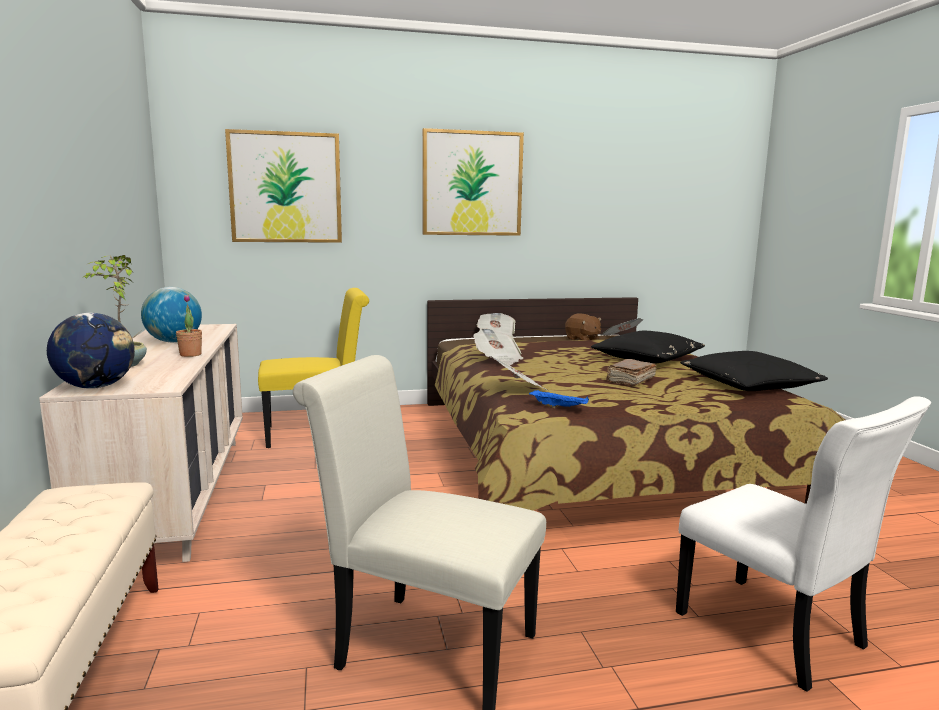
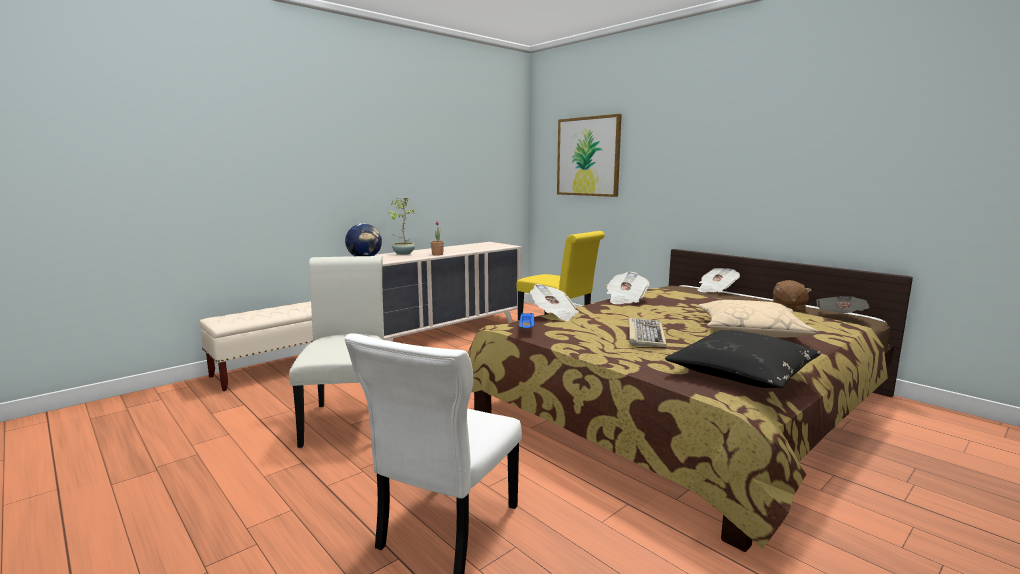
camera: 60 degrees right, 0 degrees up
(174, 342) = (459, 249): globe -> none
(472, 183) = (719, 145): picture -> none
(630, 381) = (645, 334): brown book -> keyboard
(647, 358) = (751, 331): black pillow -> beige pillow

